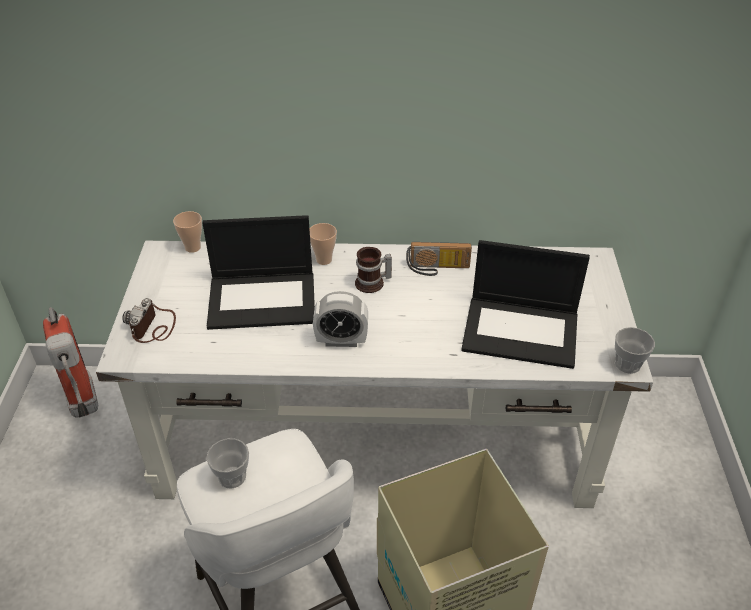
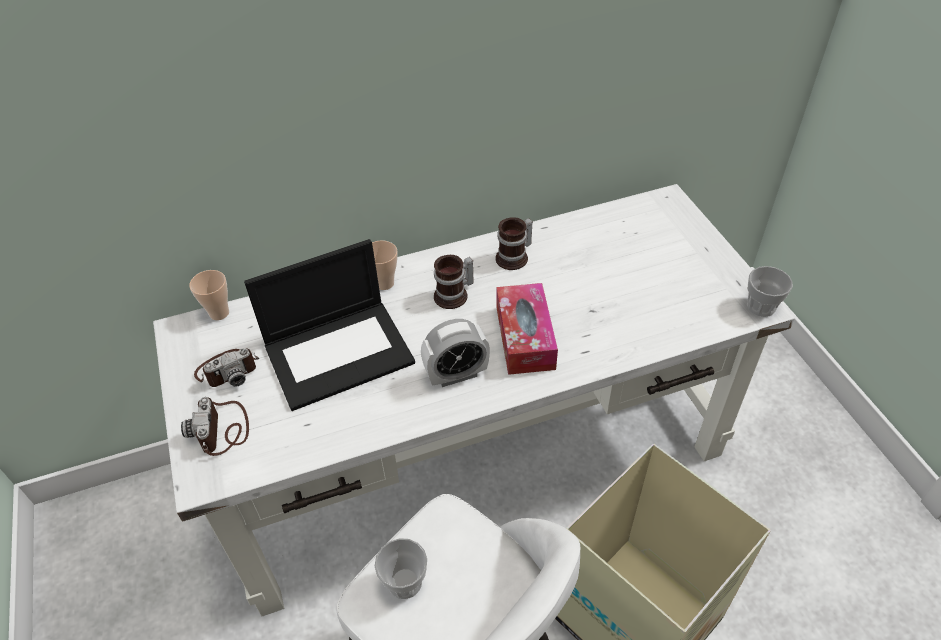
camera: 20 degrees left, 5 degrees up
(84, 407) = (122, 536): fire extinguisher -> none
(178, 288) = (228, 370): none -> camera
(410, 330) = (525, 337): none -> tissue box
(437, 269) = (515, 258): radio -> mug
(522, 331) = (640, 303): laptop -> none

